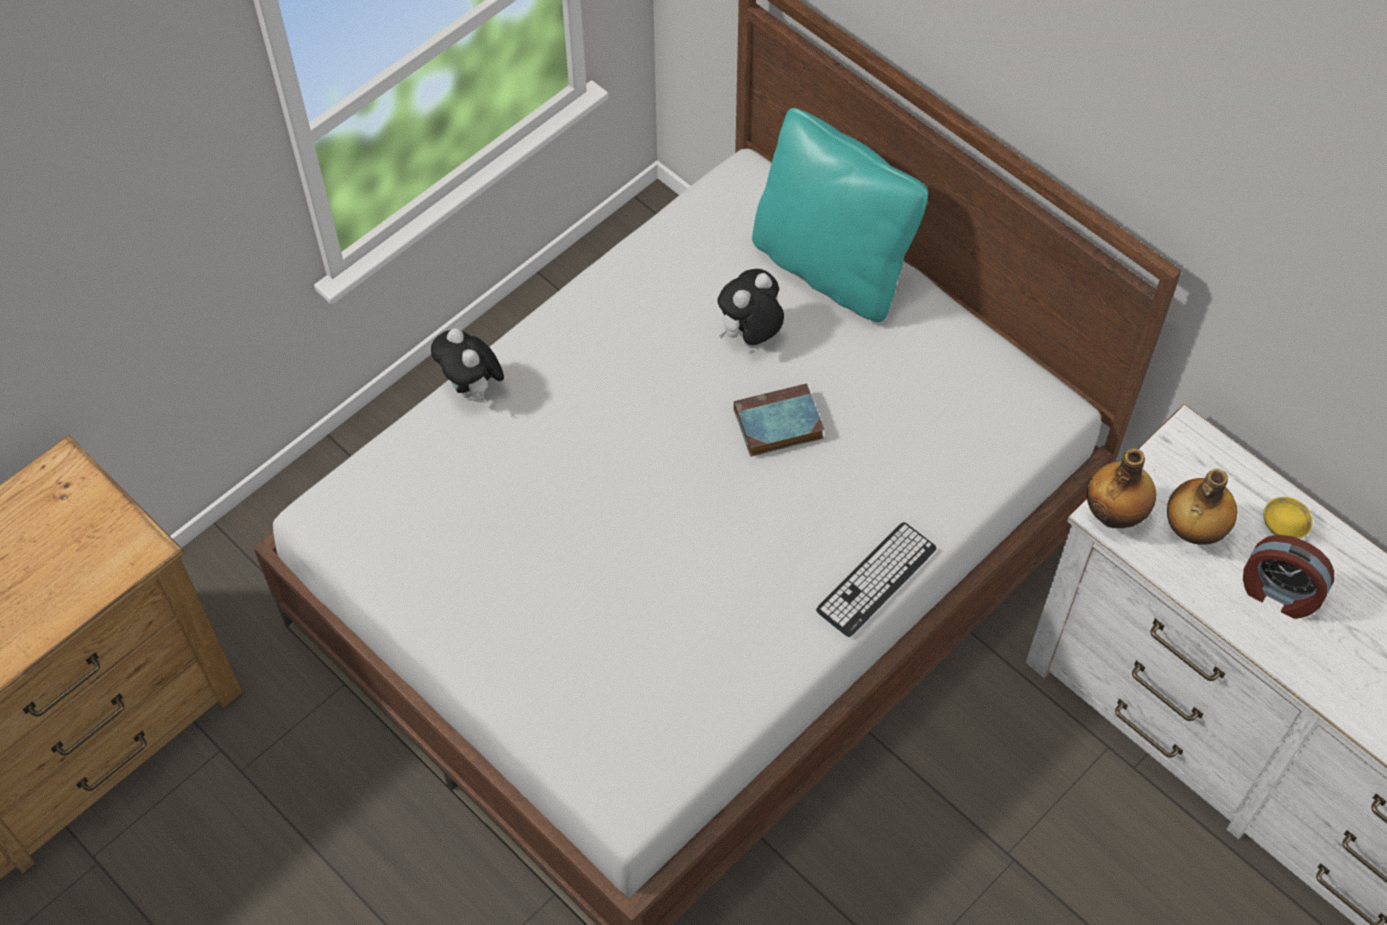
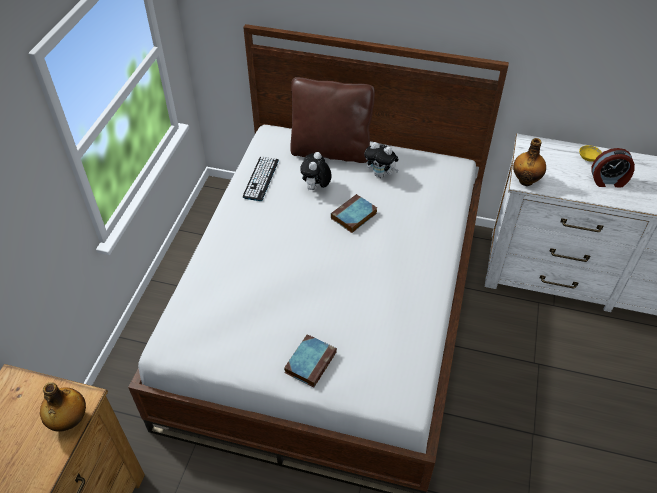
camera: 30 degrees left, 10 degrees down
(473, 390) = (205, 261): plush toy -> plush toy (381, 175)
(524, 656) = (310, 361): none -> book
(831, 266) = (331, 151): turquoise pillow -> brown pillow
(876, 579) = (441, 256): keyboard -> keyboard (261, 179)
(1192, 530) = (558, 173): bottle -> bottle (69, 421)

